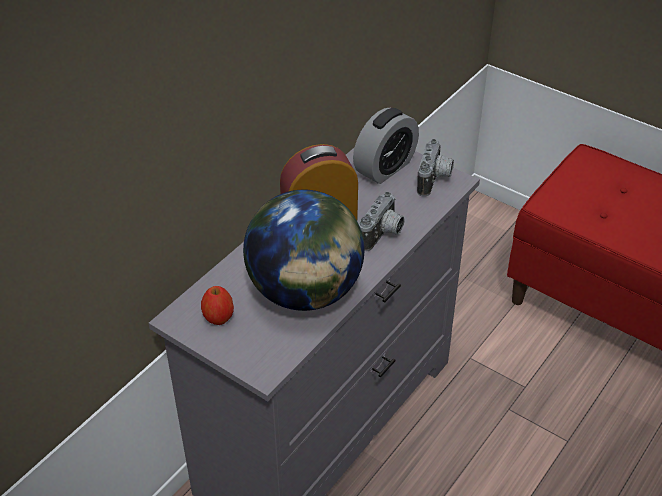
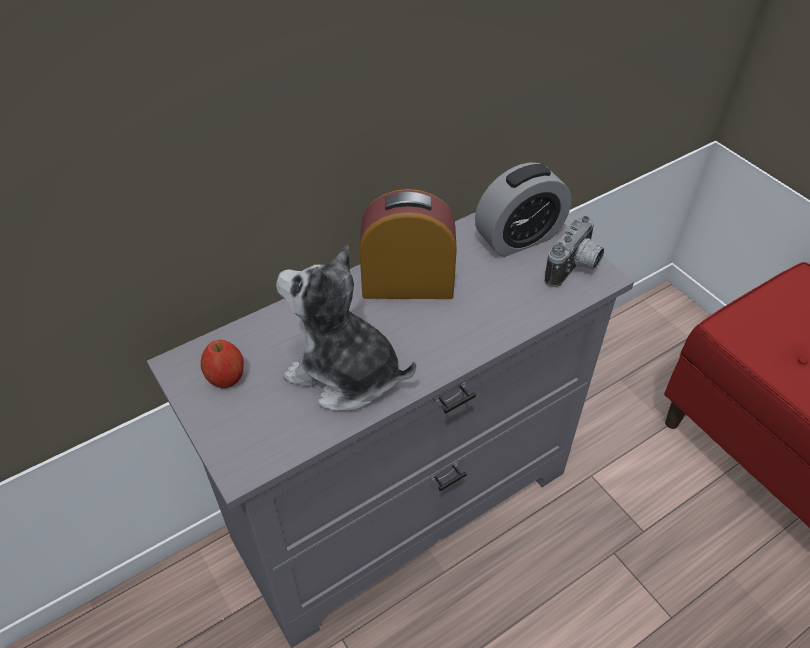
camera: 20 degrees right, 5 degrees up
(305, 292) = (344, 374): globe -> plush toy
(383, 235) = (476, 325): camera -> none

